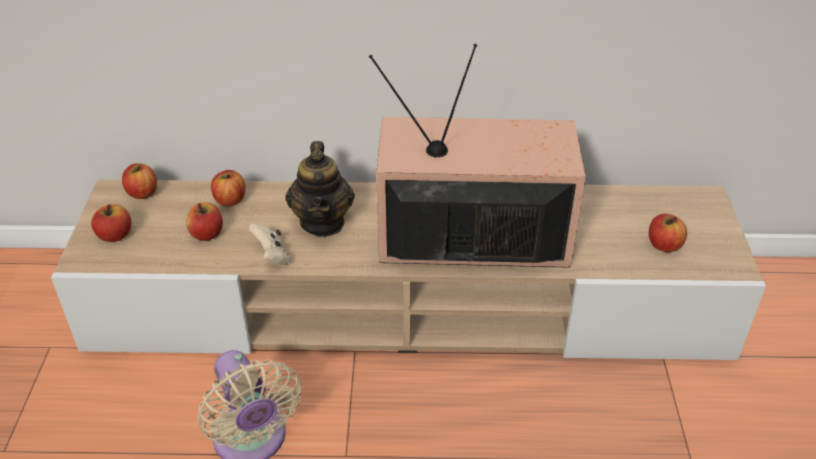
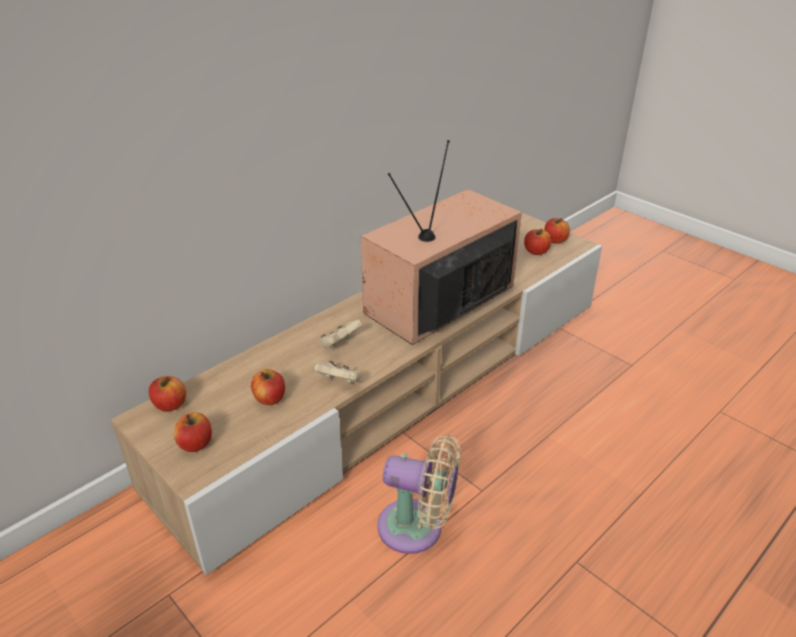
camera: 45 degrees left, 5 degrees down
(230, 200) = (251, 369): apple -> apple (555, 240)
(323, 222) = (340, 344): teapot -> beige game controller

